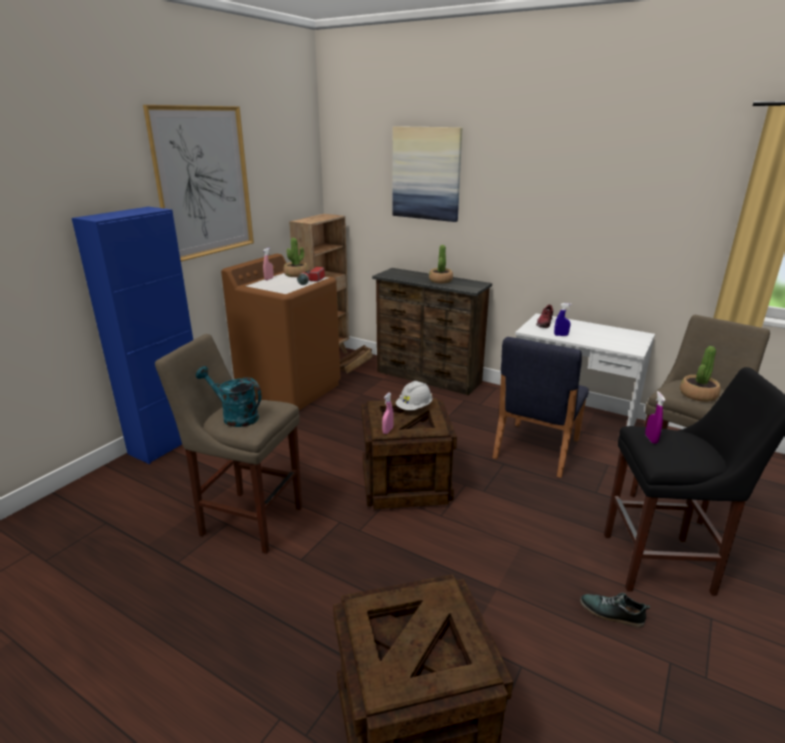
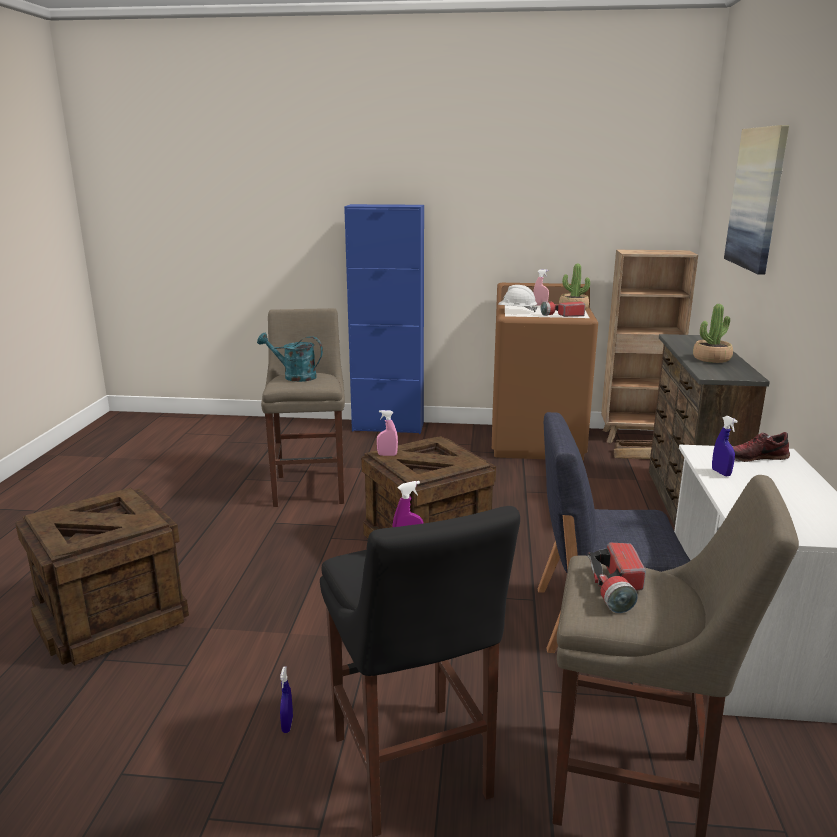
camera: 65 degrees right, 5 degrees down
(204, 182) = (497, 189): picture -> none
(235, 416) = (294, 376): turquoise watering can -> turquoise watering can turned 75 degrees counterclockwise
(414, 408) = (450, 457): white hard hat -> white hard hat (517, 311)
(611, 613) = (287, 725): shoe -> blue spray bottle
(698, 395) = (616, 589): potted plant -> flashlight

